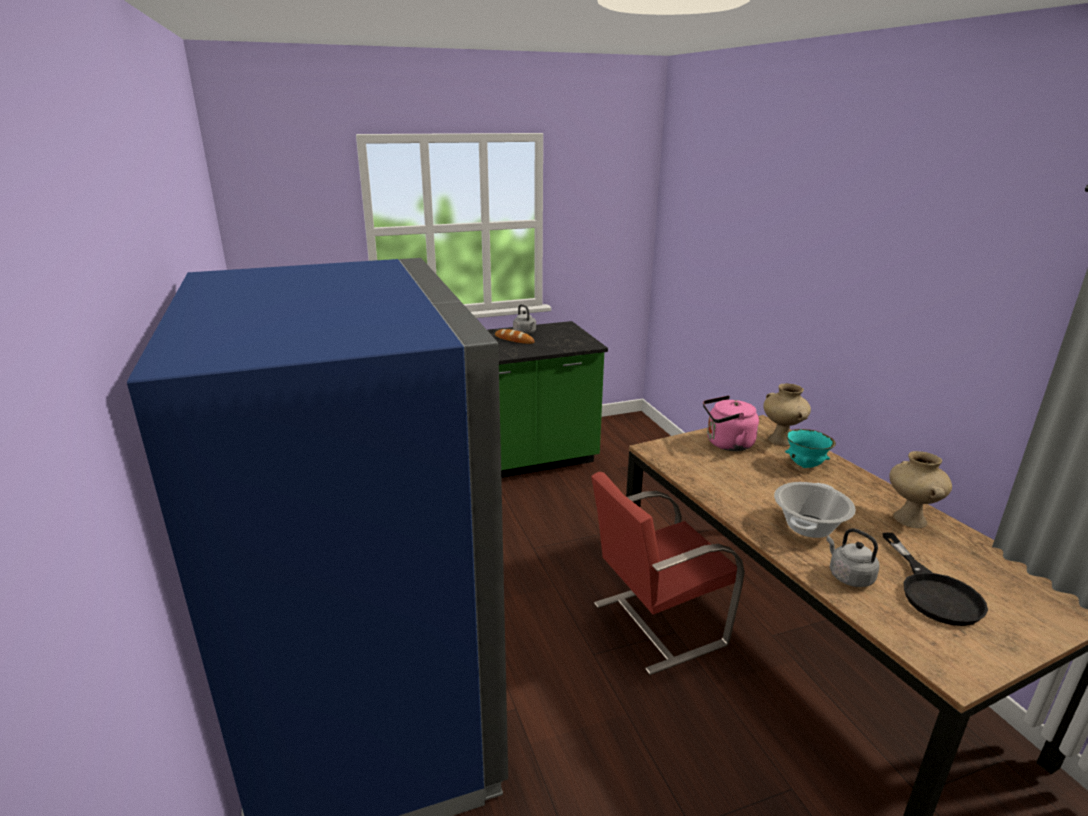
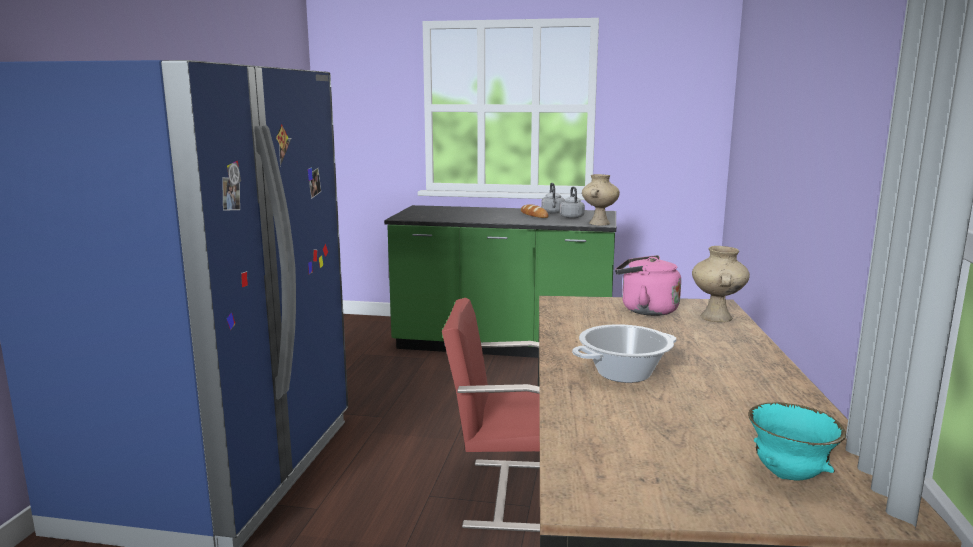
camera: 30 degrees right, 10 degrees down
(805, 465) = (709, 337): turquoise bowl -> turquoise bowl (788, 476)
(848, 576) = (598, 412): grey kettle -> grey kettle (571, 217)
(908, 519) = (765, 394): beige vase -> beige vase (599, 223)
(933, 592) = (681, 446): black frying pan -> none

